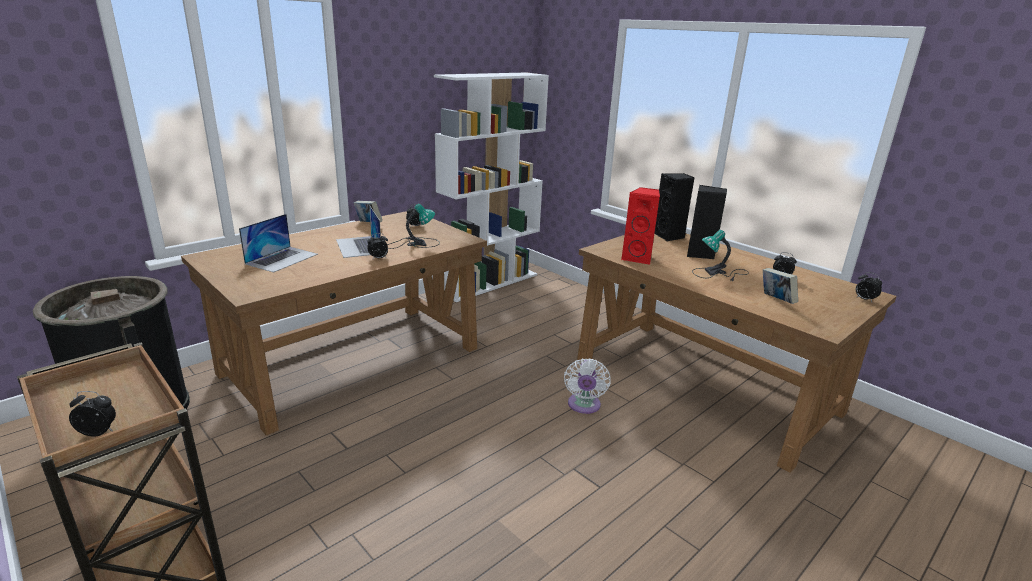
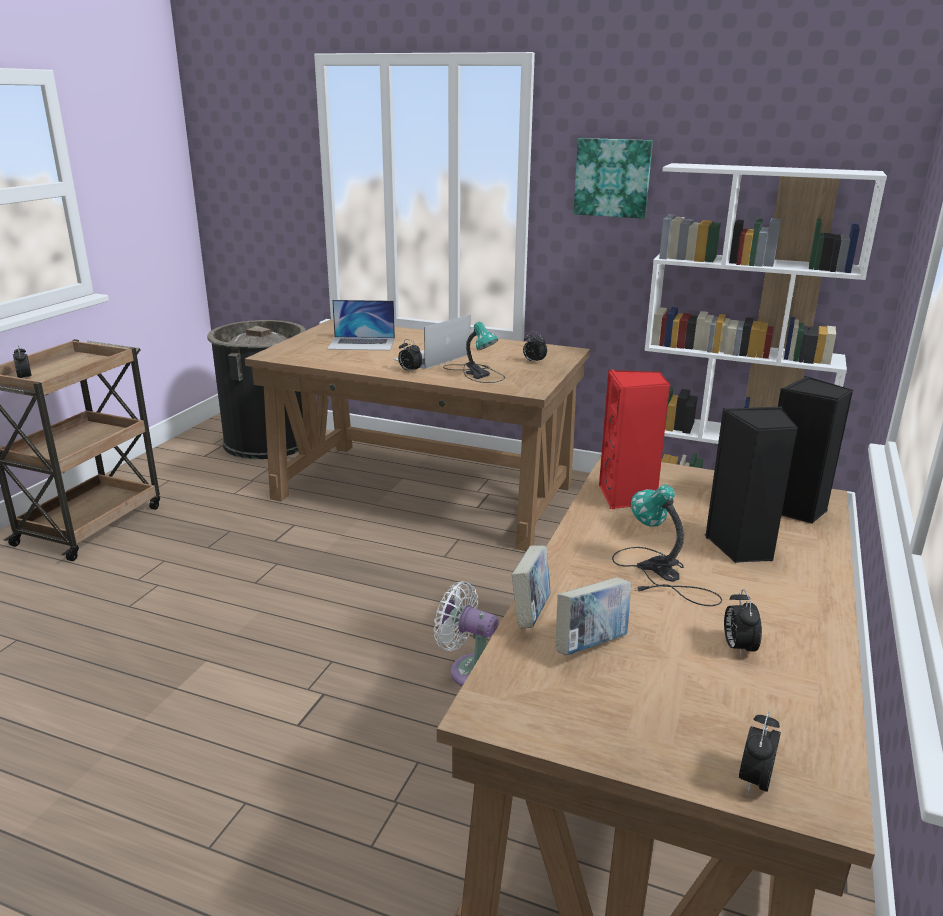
camera: 65 degrees right, 0 degrees up
(368, 224) = (505, 345): book -> book (530, 614)
(396, 87) = (612, 178): none -> picture
(583, 406) = (470, 670): white fan -> white fan turned 45 degrees clockwise

